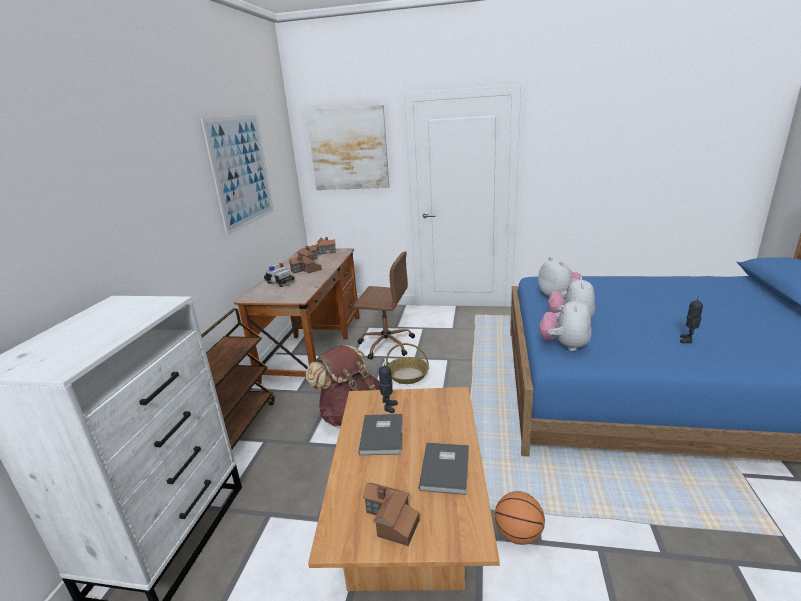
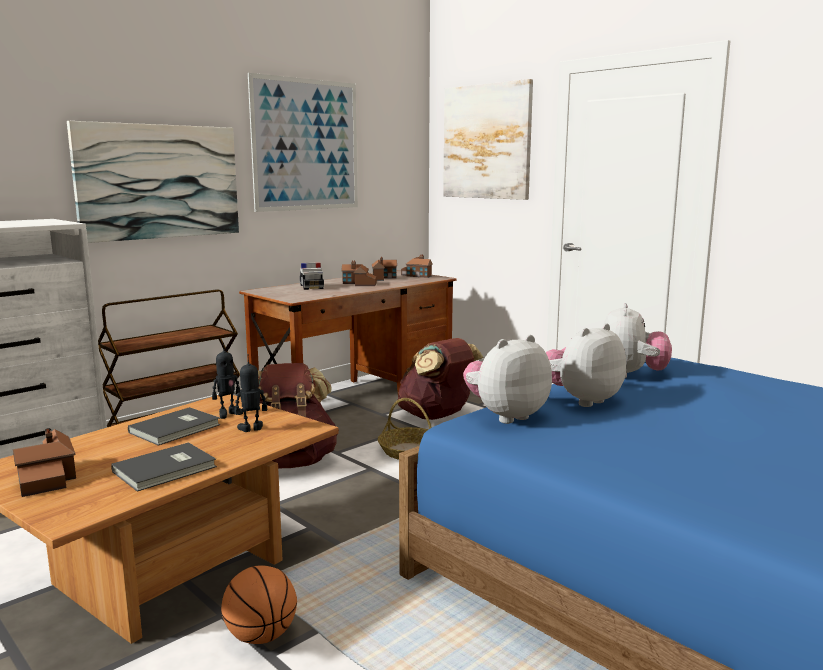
camera: 35 degrees right, 10 degrees down
(169, 232) = (159, 181): none -> picture
(385, 344) = (436, 416): brown office chair -> brown backpack
(688, 340) = (719, 467): toy robot -> toy robot (251, 429)

